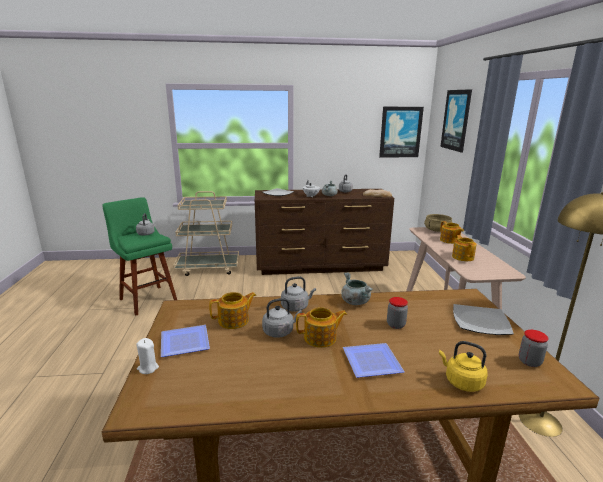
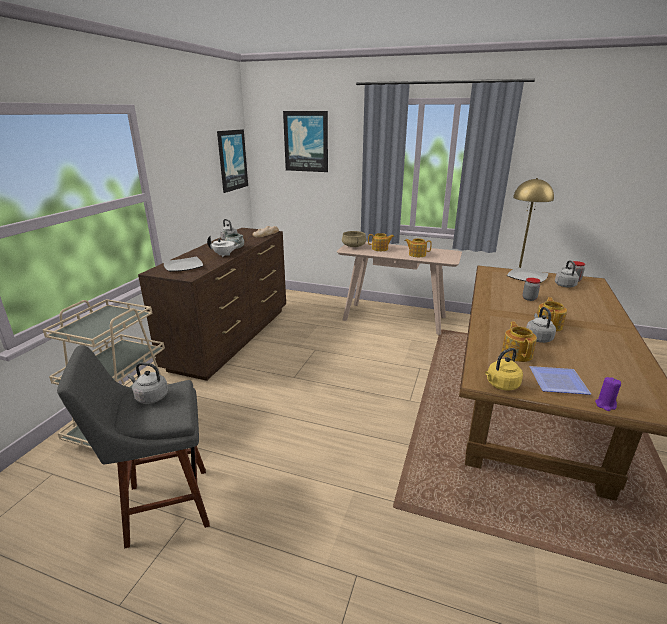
camera: 65 degrees left, 5 degrees up
(147, 299) = (162, 506): green stool -> grey stool
(148, 368) = (605, 405): white candle -> purple candle
(296, 307) = (494, 324): grey kettle -> grey kettle (564, 285)
(355, 302) = (489, 302): grey cooking pot -> none
(374, 363) = (581, 316): plate -> none
(461, 382) = (598, 300): yellow kettle -> yellow kettle (501, 385)

